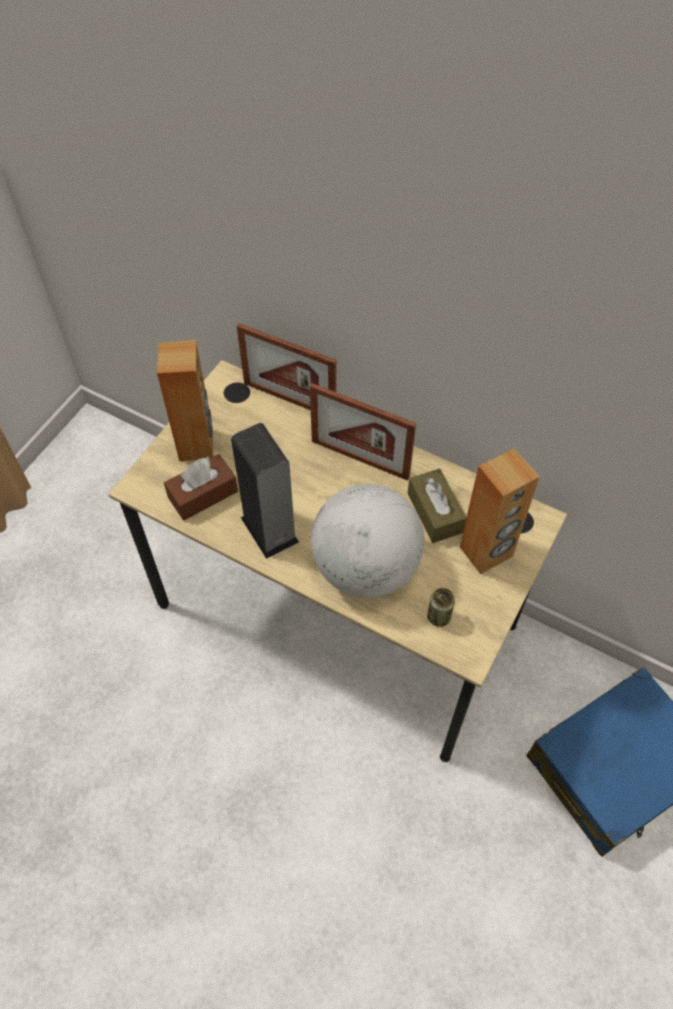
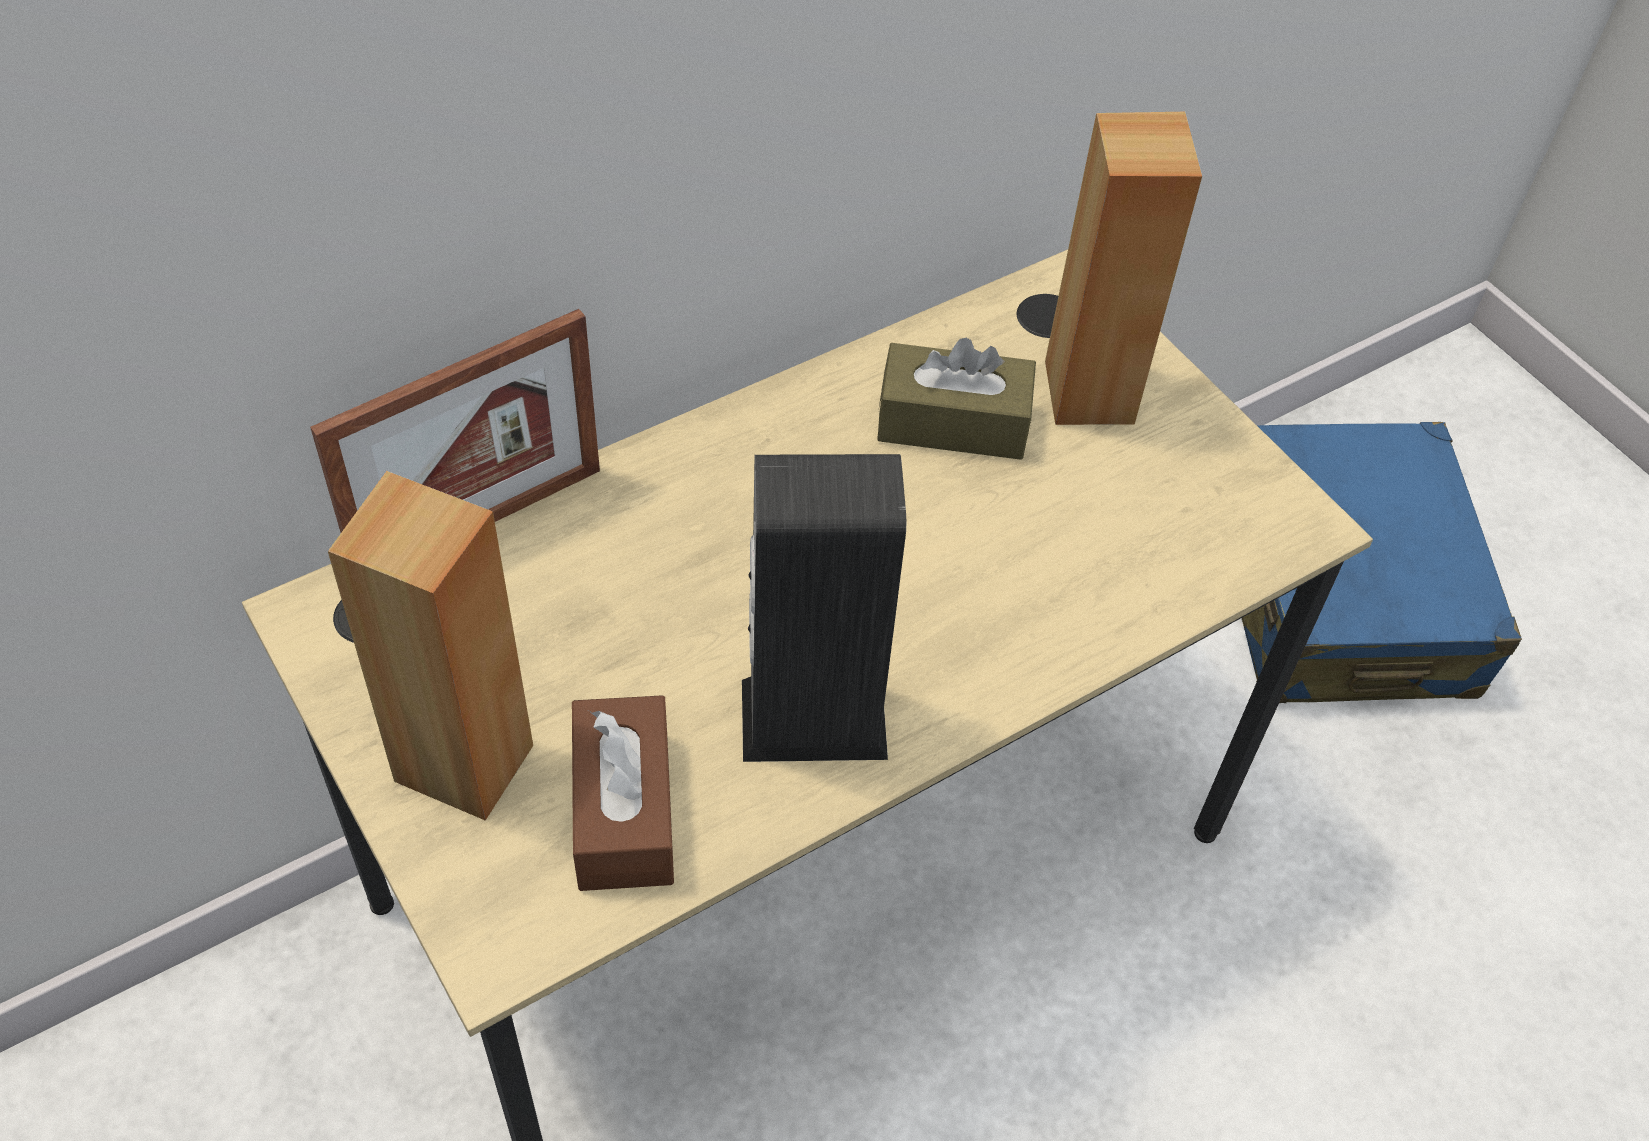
camera: 65 degrees left, 5 degrees down
(360, 459) = (737, 476): picture frame -> none
(366, 567) = (1016, 591): globe -> none
(438, 617) = (1195, 530): can -> none

